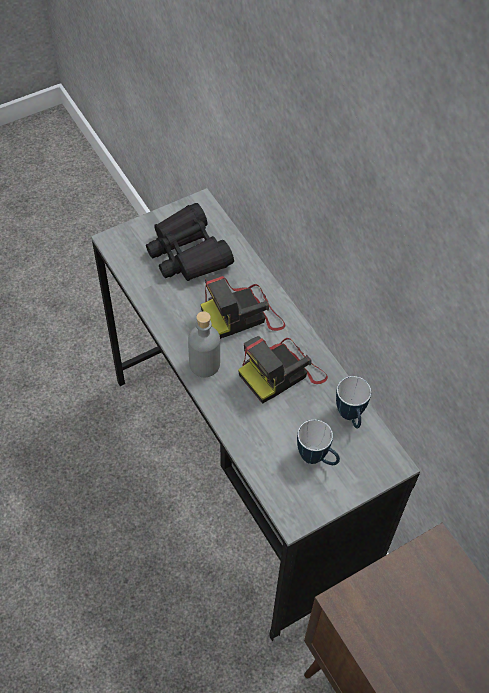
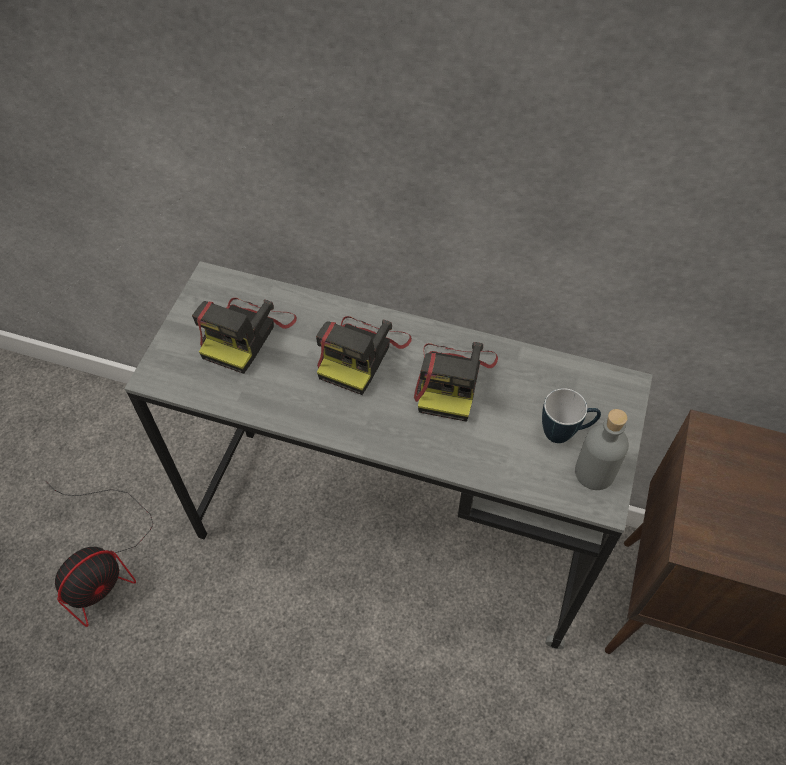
camera: 40 degrees left, 0 degrees up
(52, 353) = (104, 561): none -> fan
(188, 253) = (246, 334): black binoculars -> camera
(204, 364) = (375, 427): grey bottle -> grey bottle (594, 472)
(350, 418) = (552, 374): mug -> none

